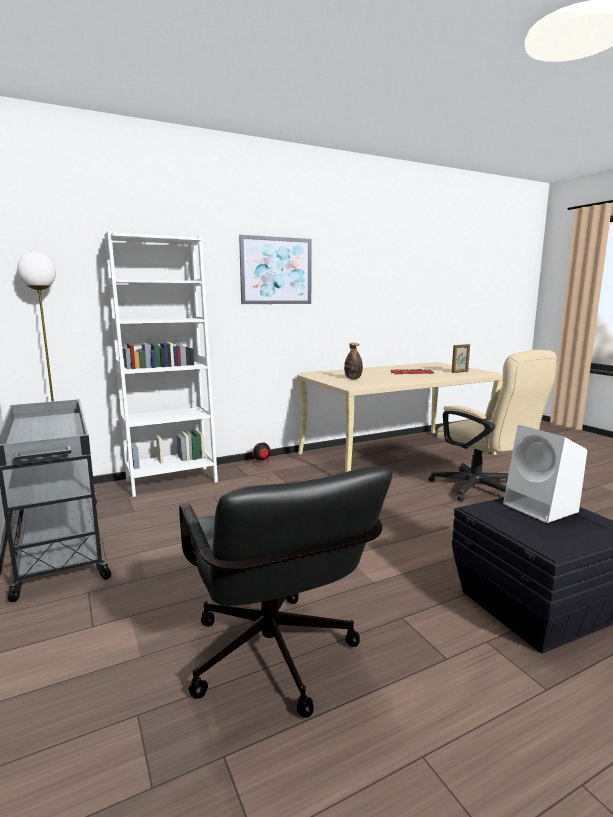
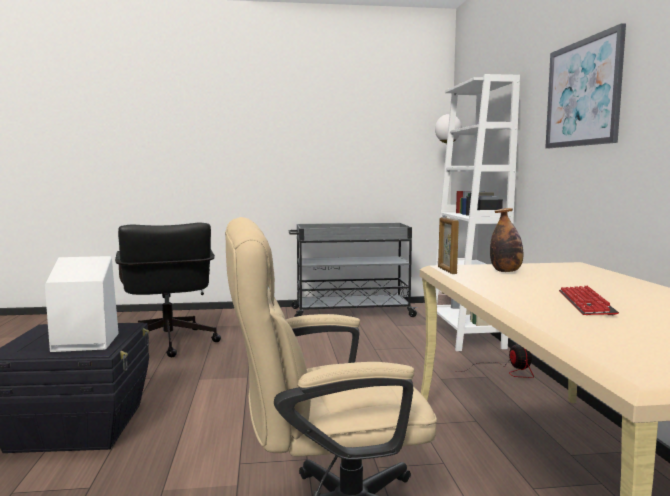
camera: 110 degrees right, 5 degrees down
(276, 663) = (169, 345): black office chair -> black office chair turned 105 degrees counterclockwise
(460, 372) = (624, 341): picture frame -> picture frame (446, 270)

